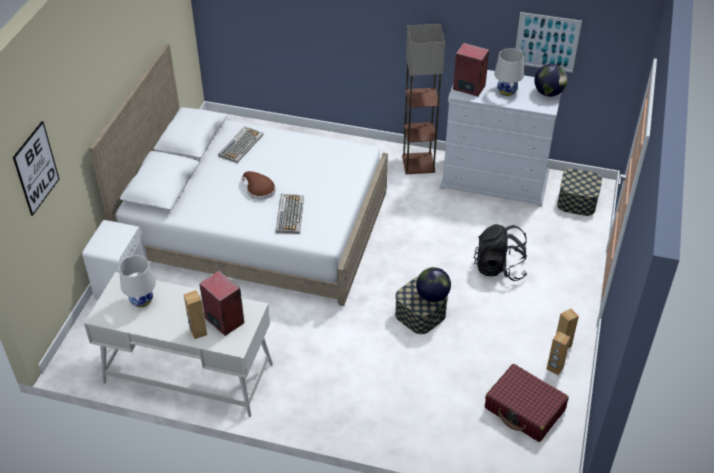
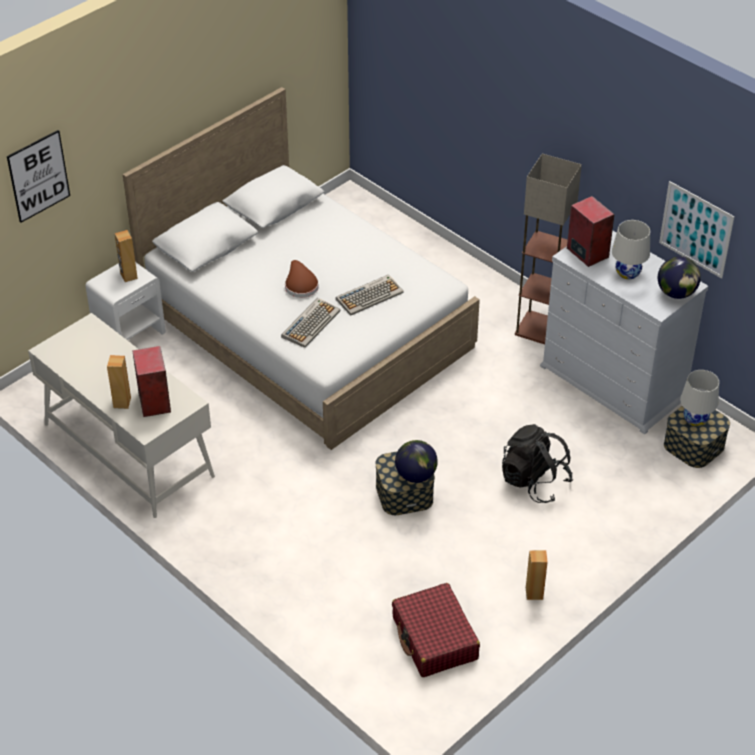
camera: 30 degrees right, 0 degrees up
(141, 300) = (94, 350): white table lamp -> white table lamp (695, 419)
(241, 145) = (320, 229): keyboard -> keyboard (369, 295)
(554, 368) = (504, 613): brown speaker -> brown speaker (128, 276)

